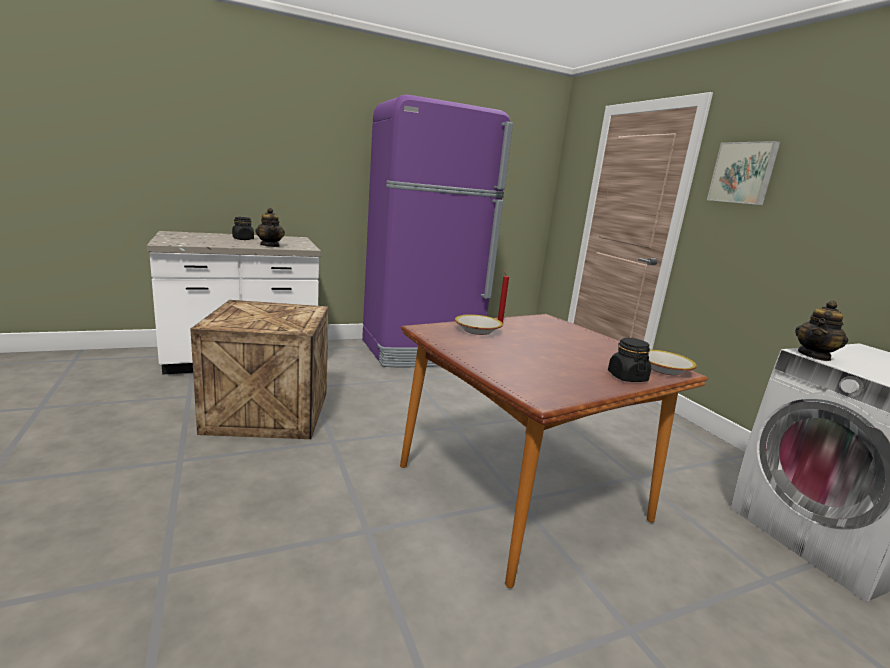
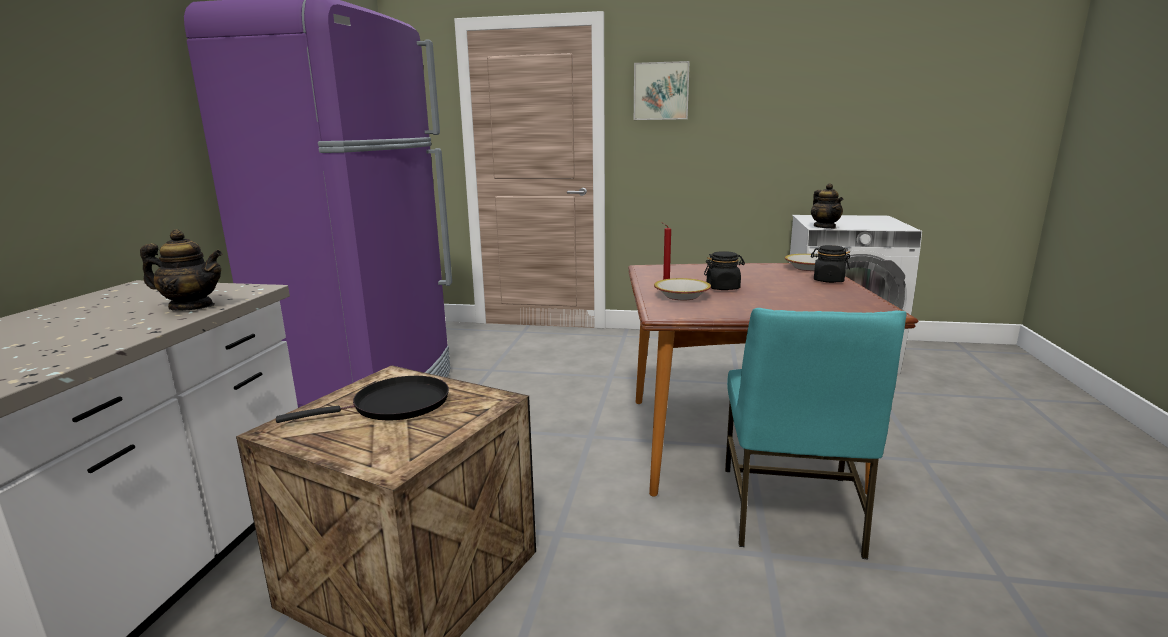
camera: 55 degrees left, 0 degrees up
(243, 239) = (77, 319): black jar -> black jar (723, 288)
(277, 314) = (395, 405): none -> black frying pan
(437, 536) = (791, 511): none -> turquoise chair

